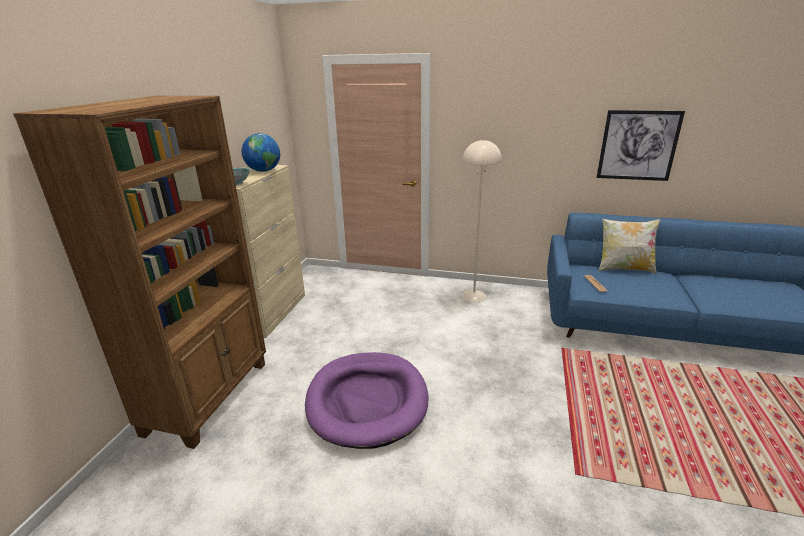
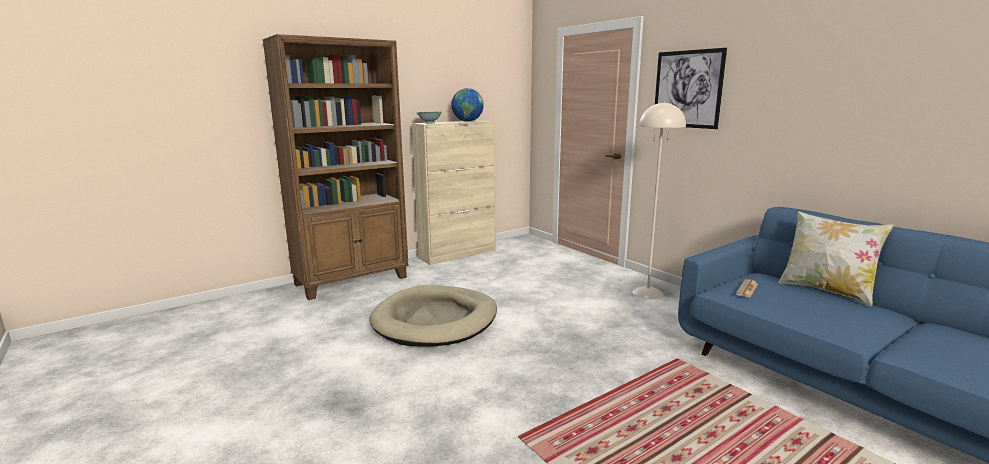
camera: 40 degrees right, 10 degrees down
(367, 401) = (435, 320): purple dog bed -> beige dog bed
(638, 145) = (886, 118): picture -> picture (687, 89)

